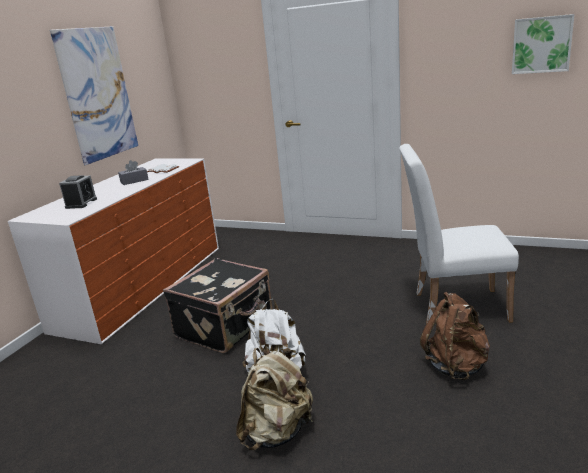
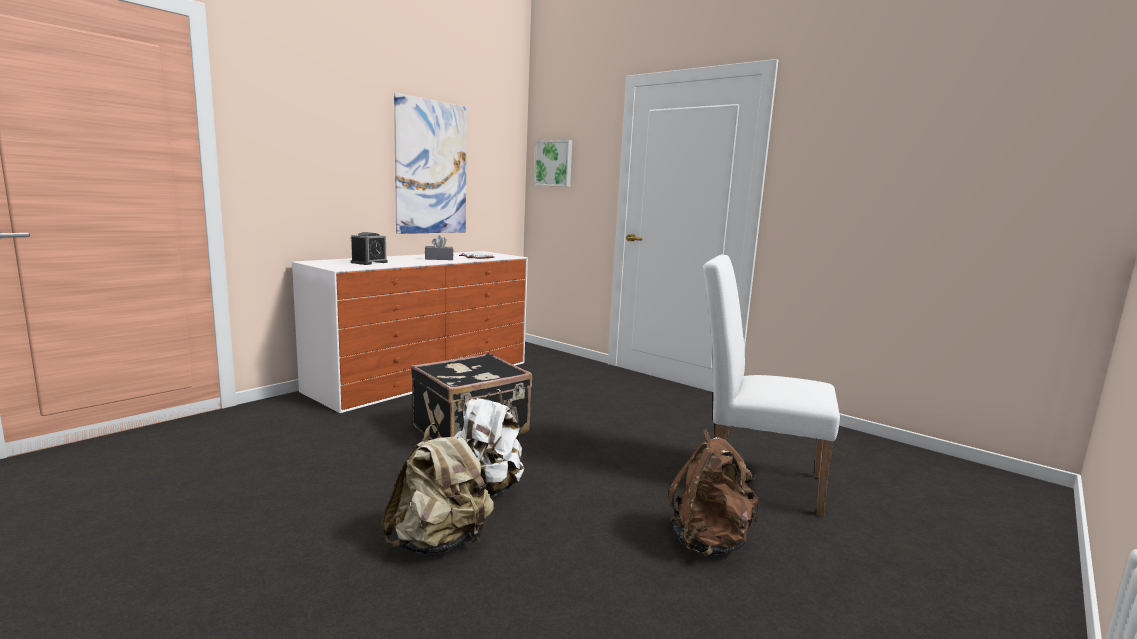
camera: 15 degrees right, 10 degrees down
(541, 44) = (947, 173): picture -> picture (554, 163)

